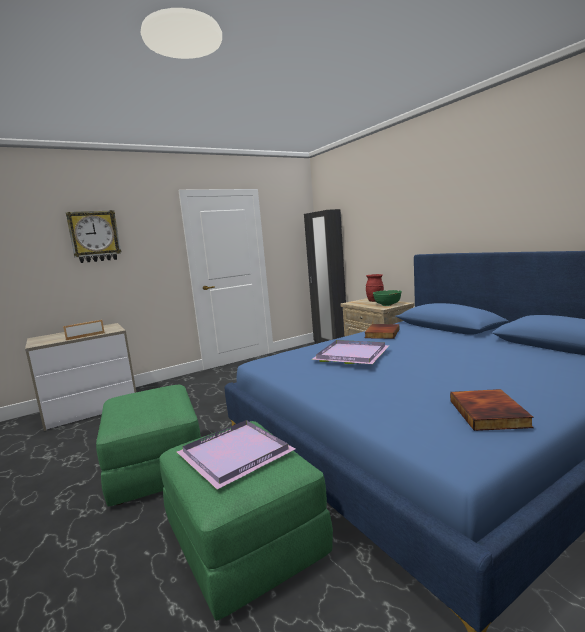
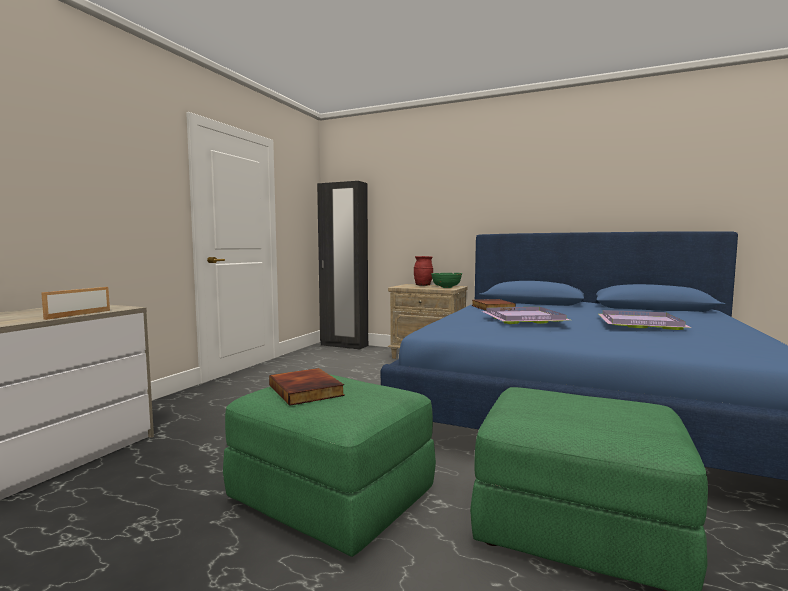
camera: 35 degrees left, 5 degrees down
(94, 236) = (60, 148): wall clock -> none
(236, 453) = (579, 408): purple tray -> purple tray (638, 323)
(490, 413) = (737, 339): book -> book (307, 390)

